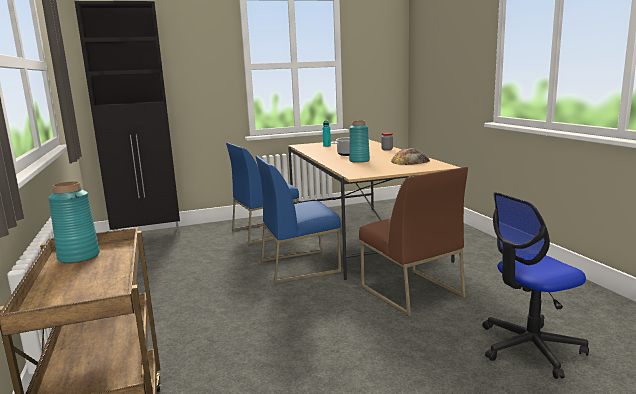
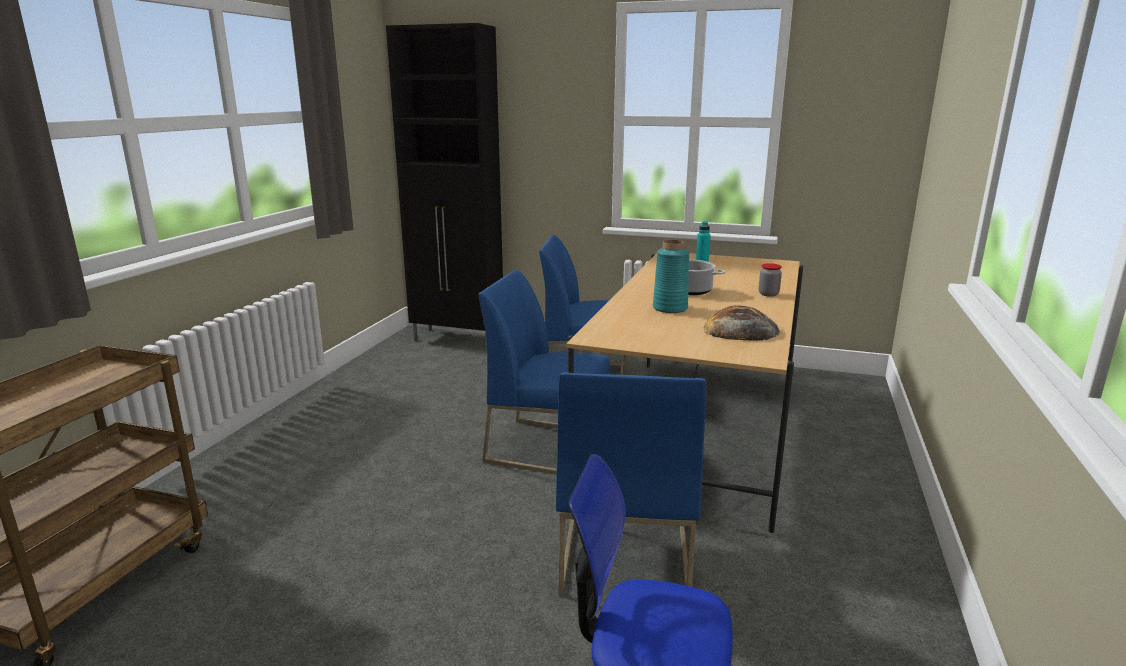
camera: 35 degrees right, 5 degrees up
(79, 256) = (95, 375): turquoise vase -> none
(410, 291) = (624, 554): brown chair -> blue chair

